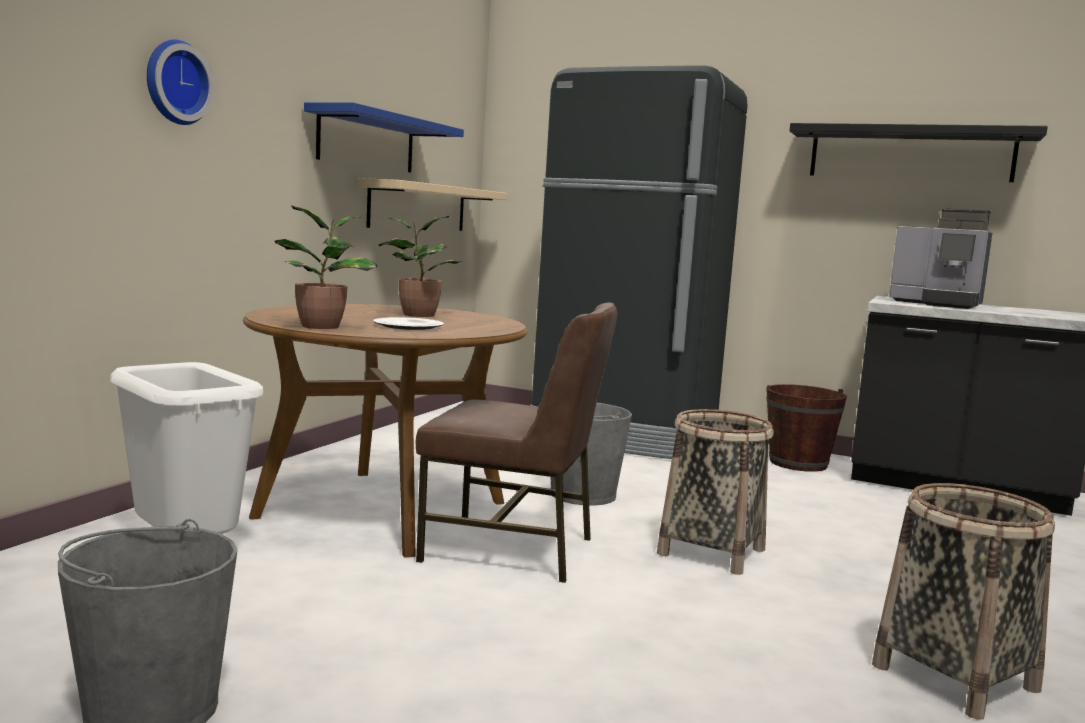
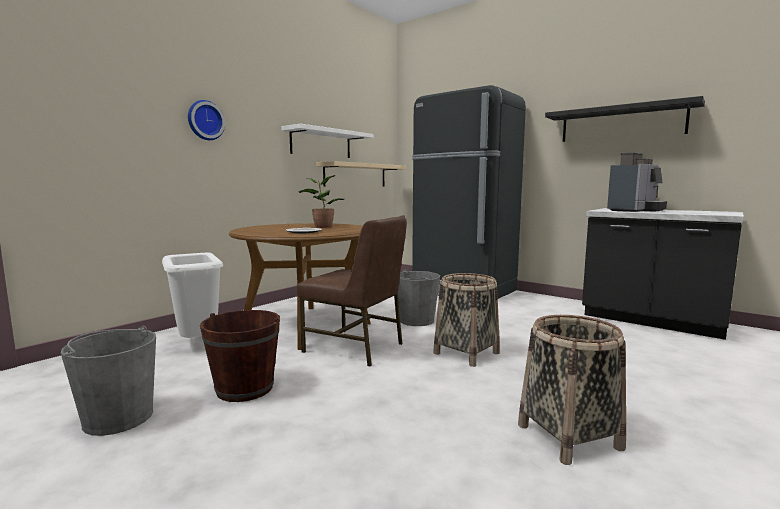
camera: 15 degrees right, 0 degrees up
(323, 326) = (258, 233): potted plant -> none
(367, 141) = (321, 143): blue shelf -> white shelf
(798, 463) = (557, 305): brown bucket -> brown bucket (245, 388)
(939, 304) = (635, 210): coffee machine -> coffee machine turned 90 degrees counterclockwise

